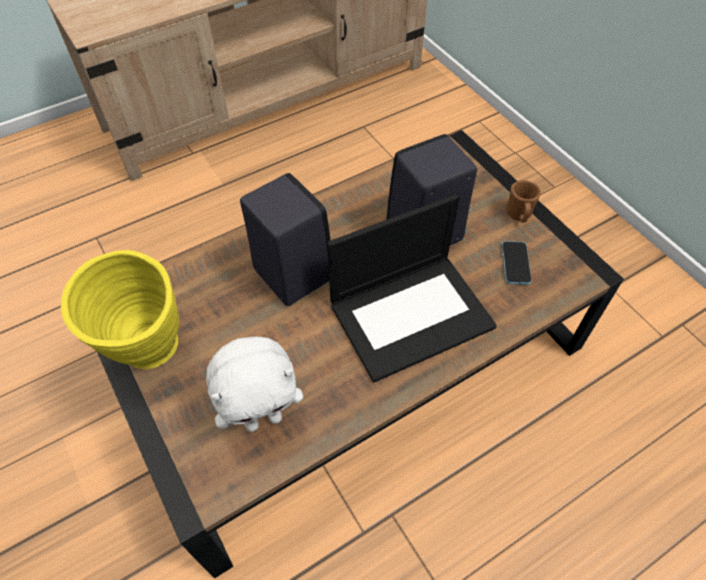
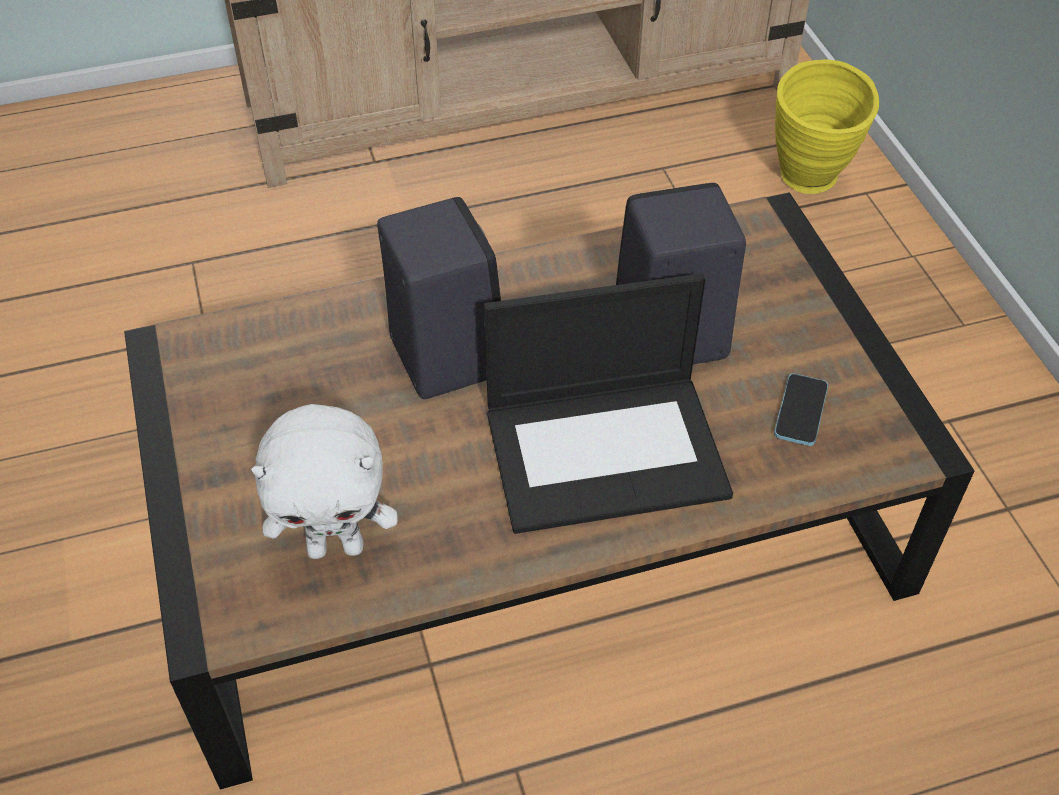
camera: 15 degrees right, 5 degrees down
(151, 357) = (206, 428): yellow vase -> yellow vase (809, 185)
(519, 215) = (834, 340): brown mug -> none

